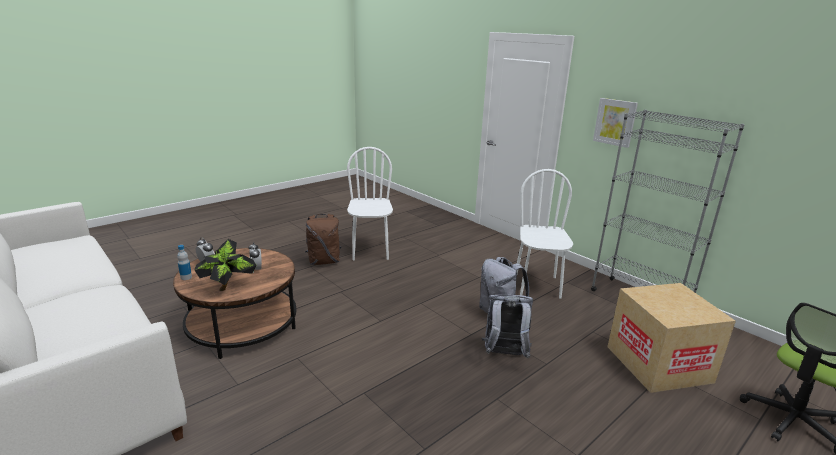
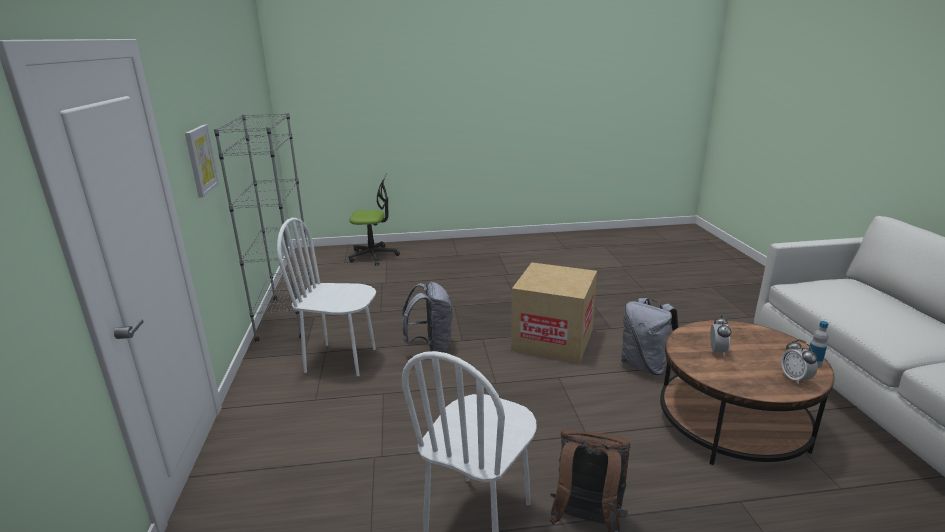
camera: 145 degrees left, 0 degrees up
(228, 287) = (747, 336): potted plant -> none
(504, 355) = (476, 318): grey backpack -> grey backpack (645, 366)
(537, 286) = (341, 360): white chair -> white chair turned 60 degrees clockwise
(658, 364) = (381, 286): cardboard box -> cardboard box (553, 340)

